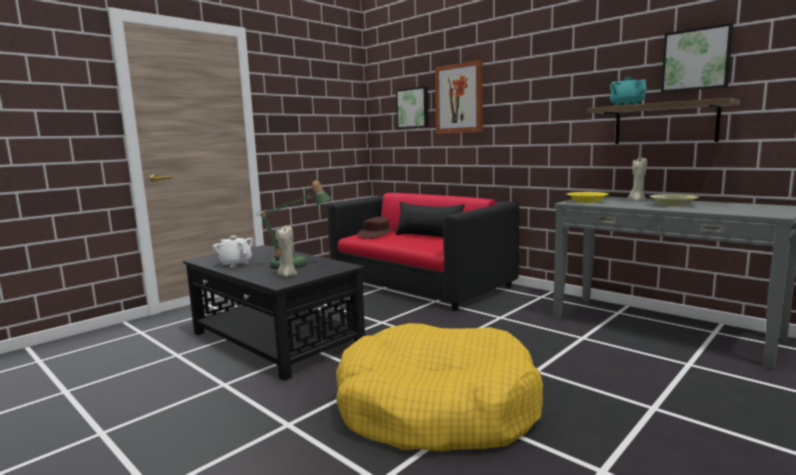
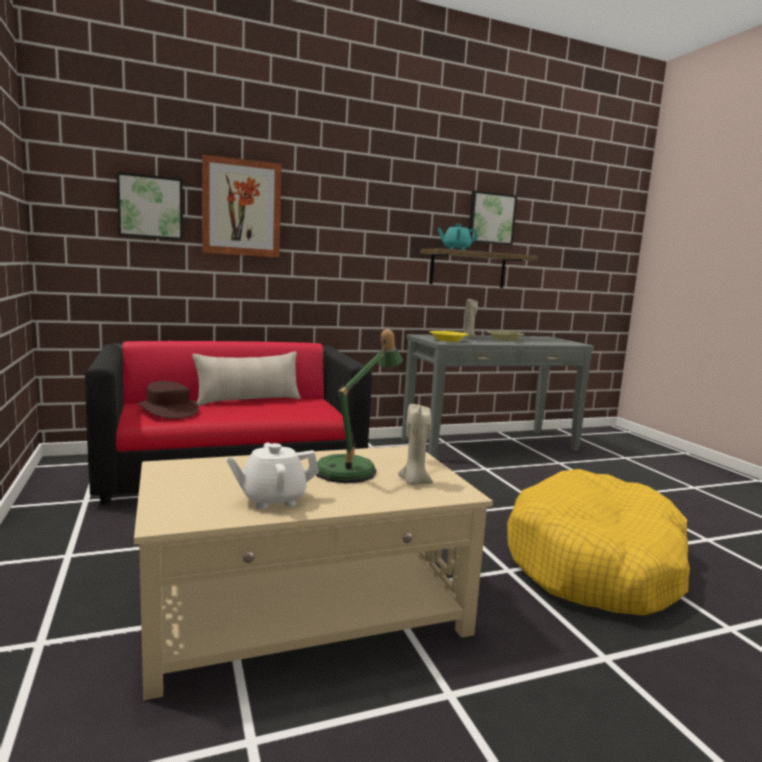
camera: 65 degrees left, 0 degrees up
(276, 339) = (307, 611): black coffee table -> beige coffee table
(428, 236) = (248, 400): black pillow -> beige pillow

